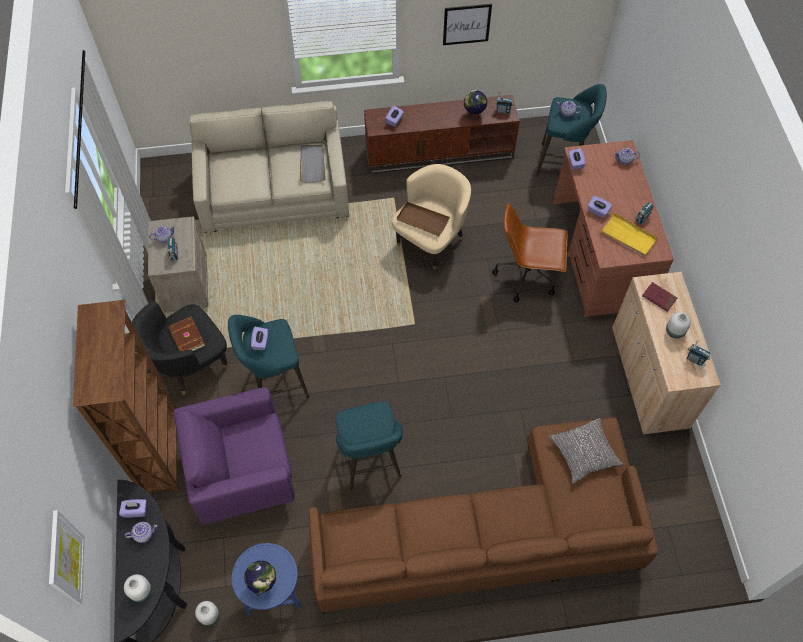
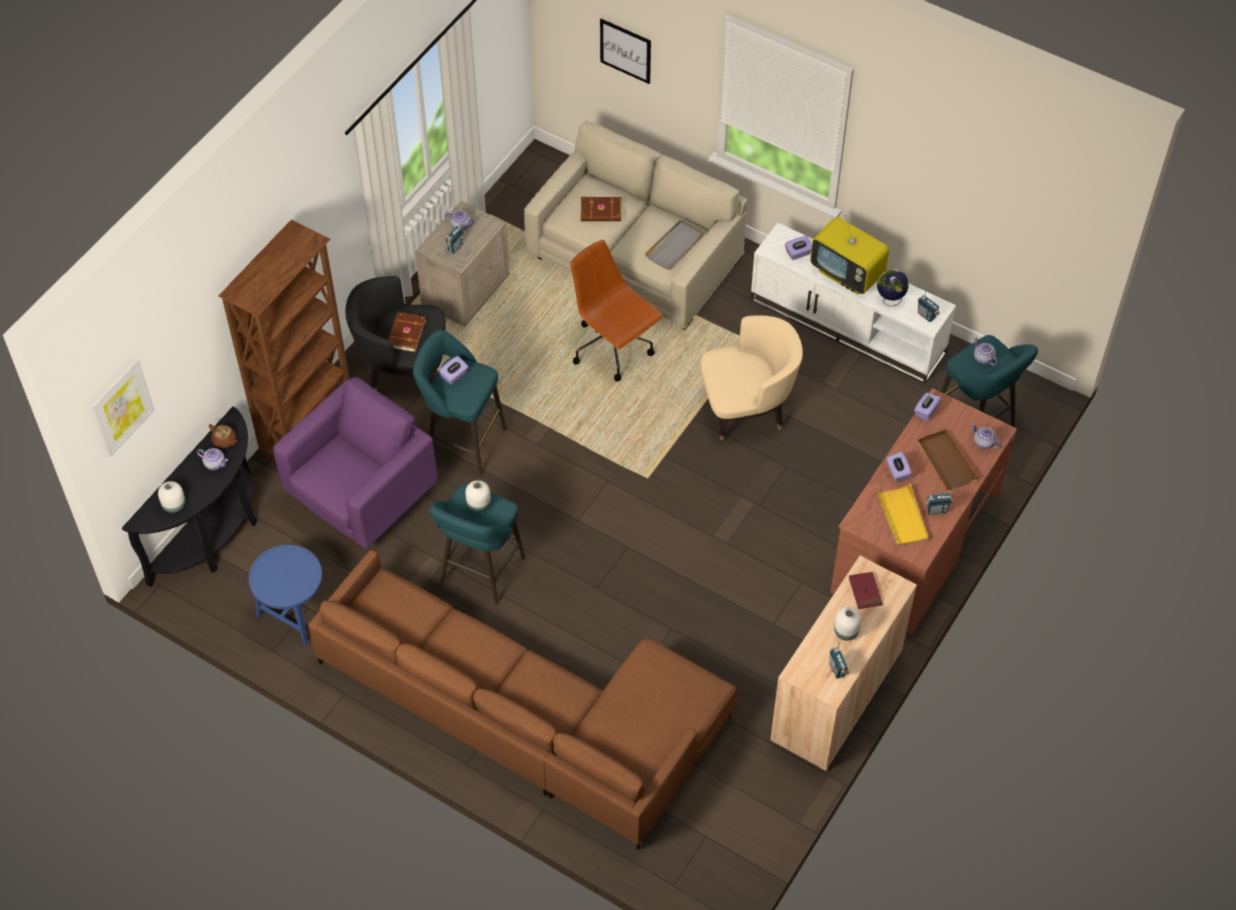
camera: 40 degrees right, 5 degrees down
(135, 510) = (225, 440): purple tissue box -> brown teapot
(210, 616) = (227, 594): white vase -> white vase (479, 505)
(244, 171) = (601, 211): none -> brown book
(244, 473) = (361, 498): purple armchair -> purple armchair turned 105 degrees clockwise
(263, 582) = (279, 580): globe -> none
(422, 220) = (732, 373): brown tray -> brown tray (945, 461)
(435, 114) = (848, 274): none -> television
(440, 152) = (849, 326): brown tv stand -> white tv stand
(466, 24) = (921, 189): picture -> picture (625, 50)
(527, 275) = (812, 511): brown office chair -> brown office chair (613, 349)
(584, 453) = (667, 692): grey pillow -> none

